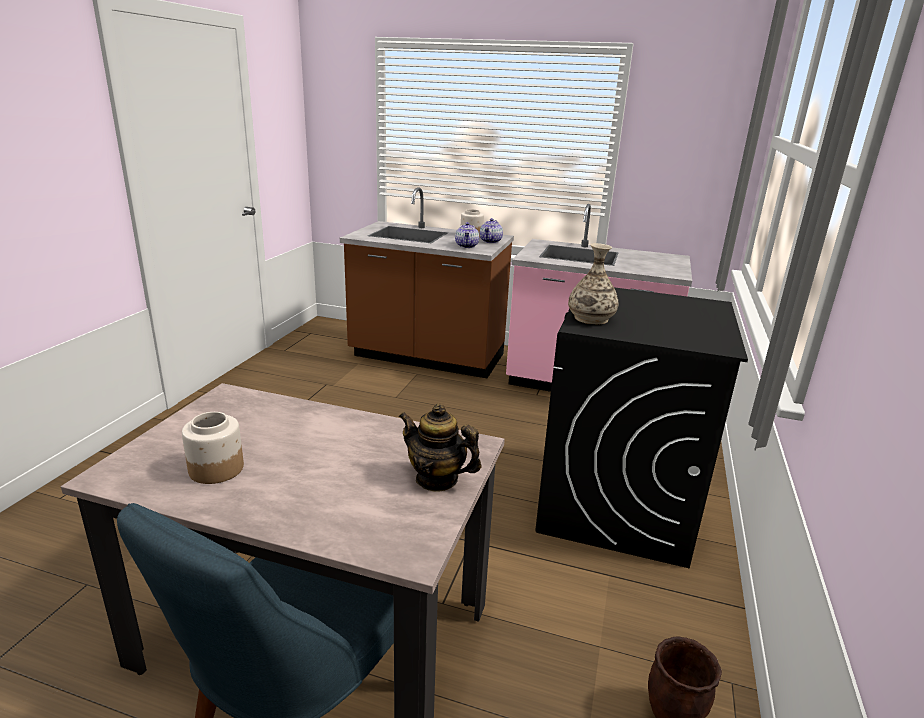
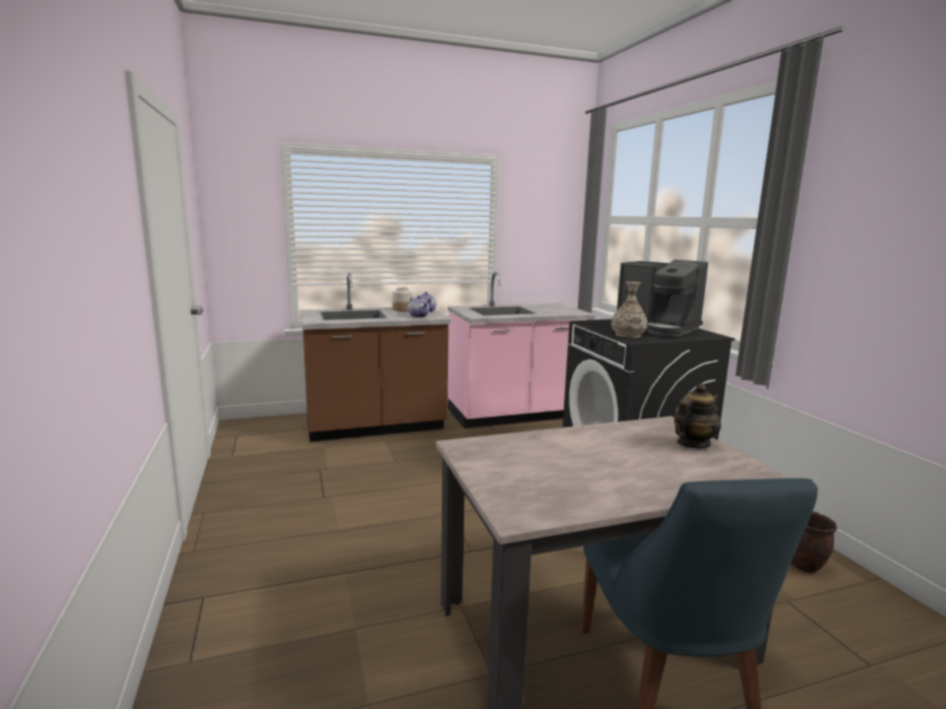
camera: 35 degrees left, 10 degrees down
(216, 469) = (574, 485): jar -> none
(437, 479) = (693, 443): teapot -> teapot turned 150 degrees clockwise
(668, 318) = (658, 328): none -> coffee machine

